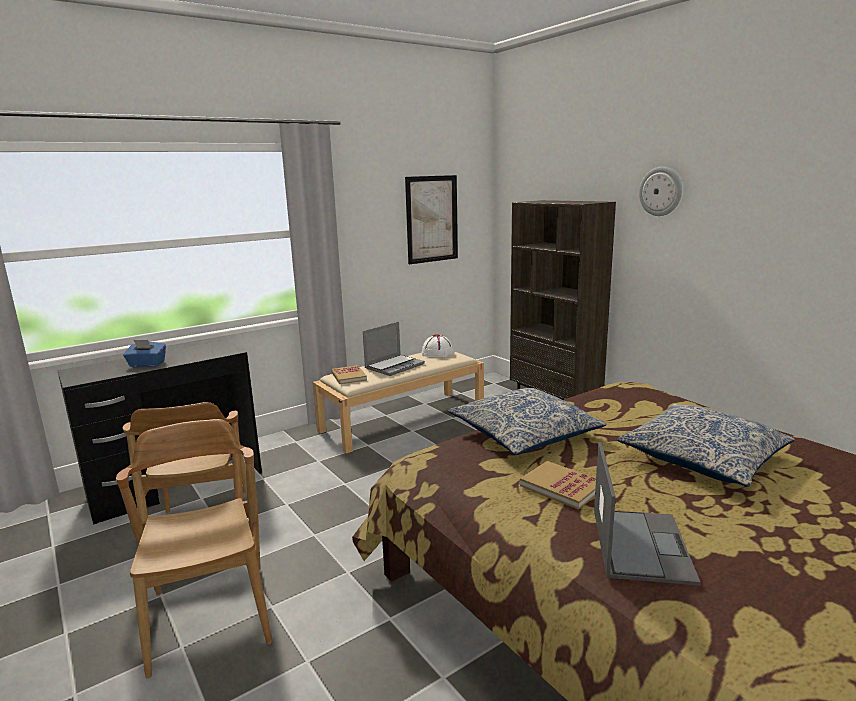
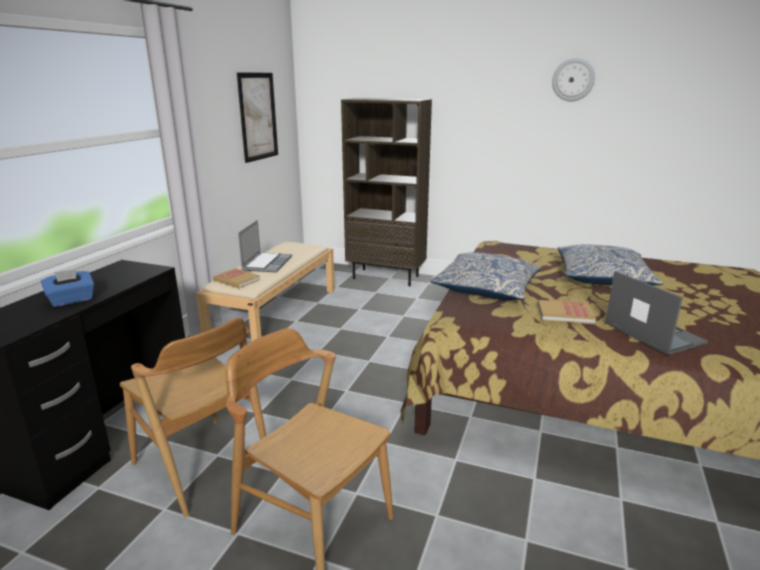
camera: 35 degrees left, 5 degrees up
(437, 353) = (289, 246): white hat -> none
(661, 191) = (470, 91): wall clock -> wall clock (573, 80)

